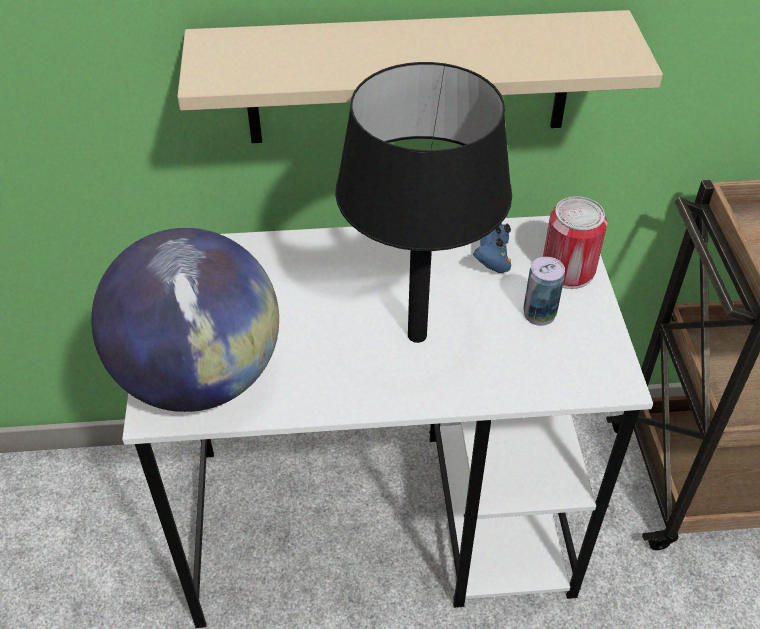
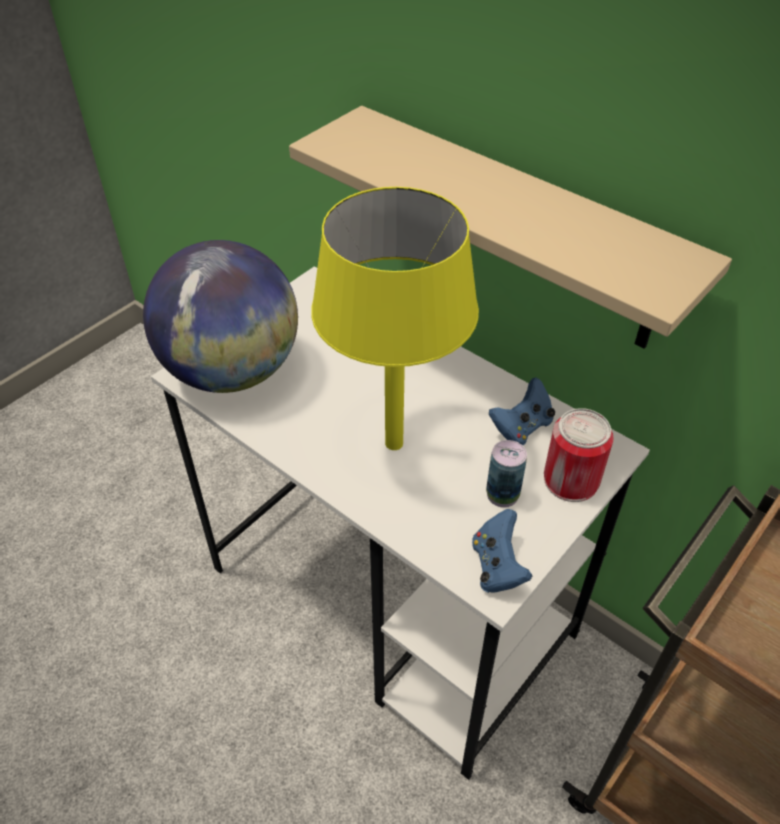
camera: 45 degrees right, 0 degrees up
(416, 336) = (393, 443): black table lamp -> yellow table lamp
(599, 366) = (497, 566): none -> blue game controller

